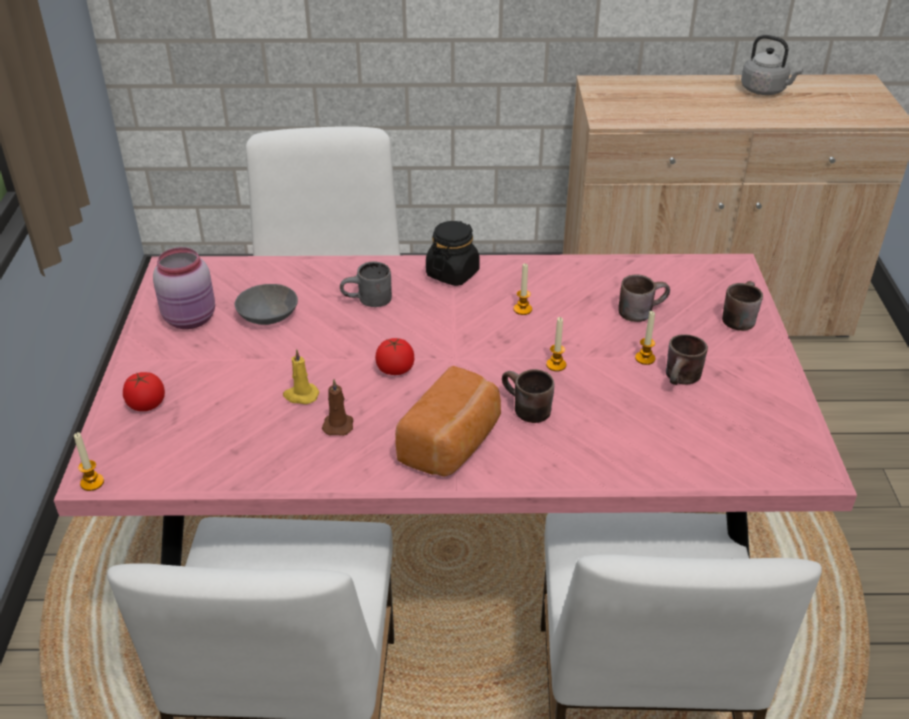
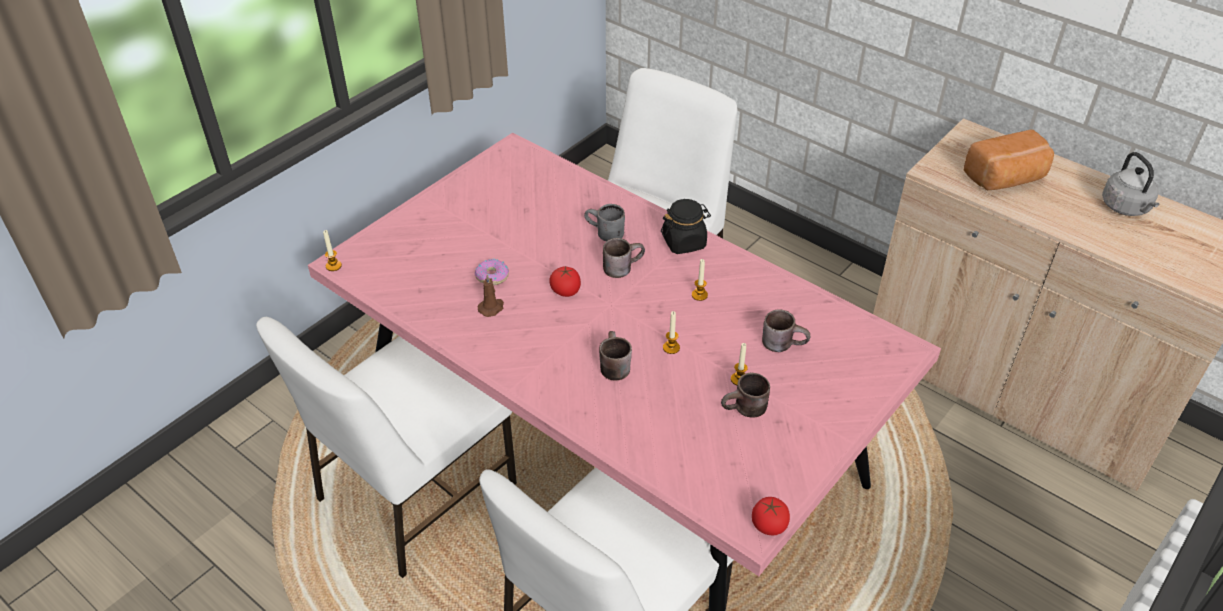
camera: 40 degrees right, 5 degrees up
(146, 404) = (406, 233): tomato -> tomato (769, 525)
(191, 319) = (488, 189): pink jar -> none
(269, 315) = (534, 211): grey bowl -> none
(300, 395) = (492, 276): yellow candle -> donut
(453, 444) = (541, 361): bread -> bread (1006, 179)
(737, 317) = (853, 390): brown mug -> brown mug (621, 266)

